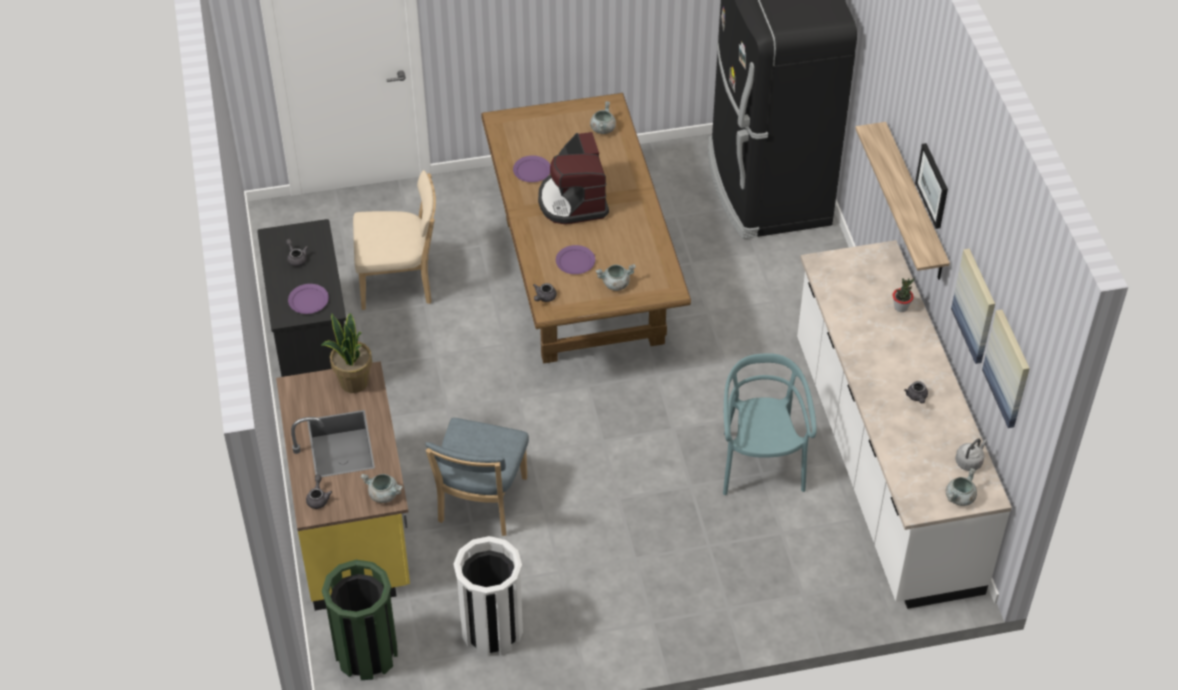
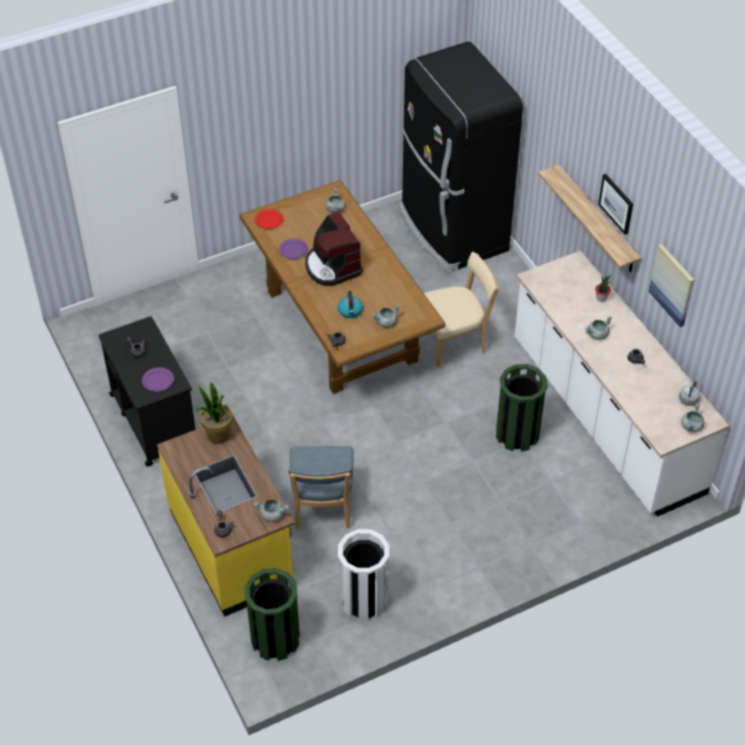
camera: 15 degrees left, 0 degrees up
(400, 283) = (203, 356): beige chair -> beige chair (455, 342)
(514, 127) = (269, 220): none -> red plate
(575, 261) = (350, 311): purple plate -> kettle
(760, 463) = (517, 434): turquoise chair -> green trash can
(878, 354) = (597, 335): none -> grey cooking pot
(1008, 368) = (713, 324): picture -> none

